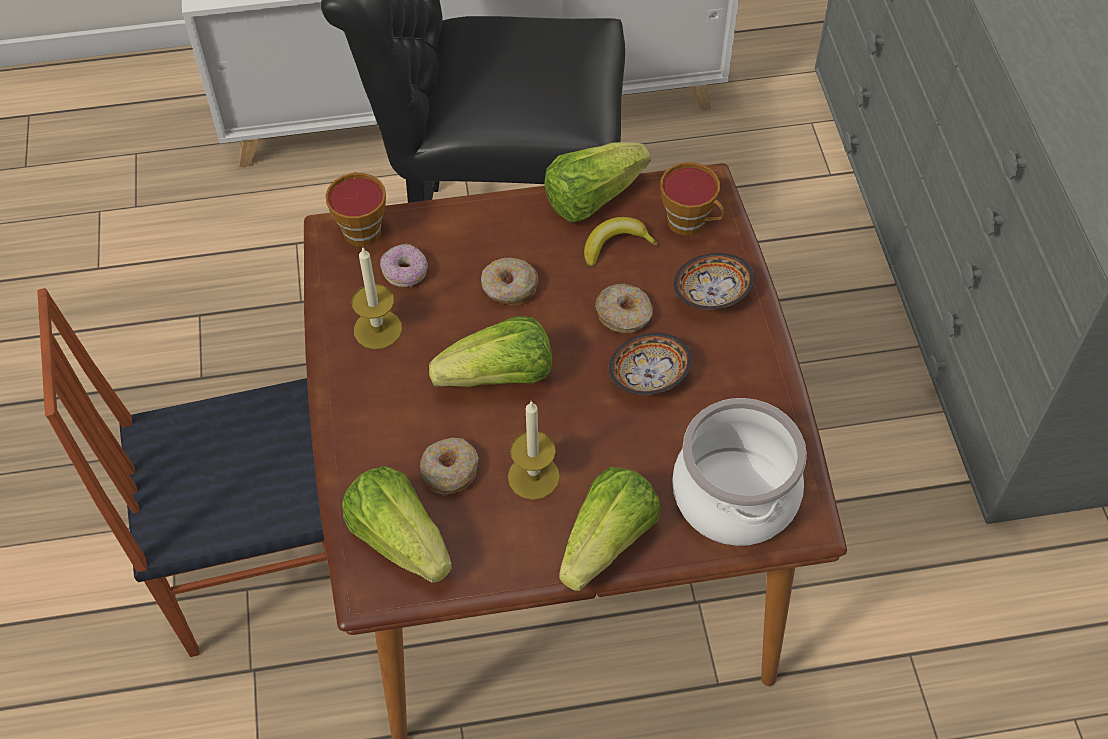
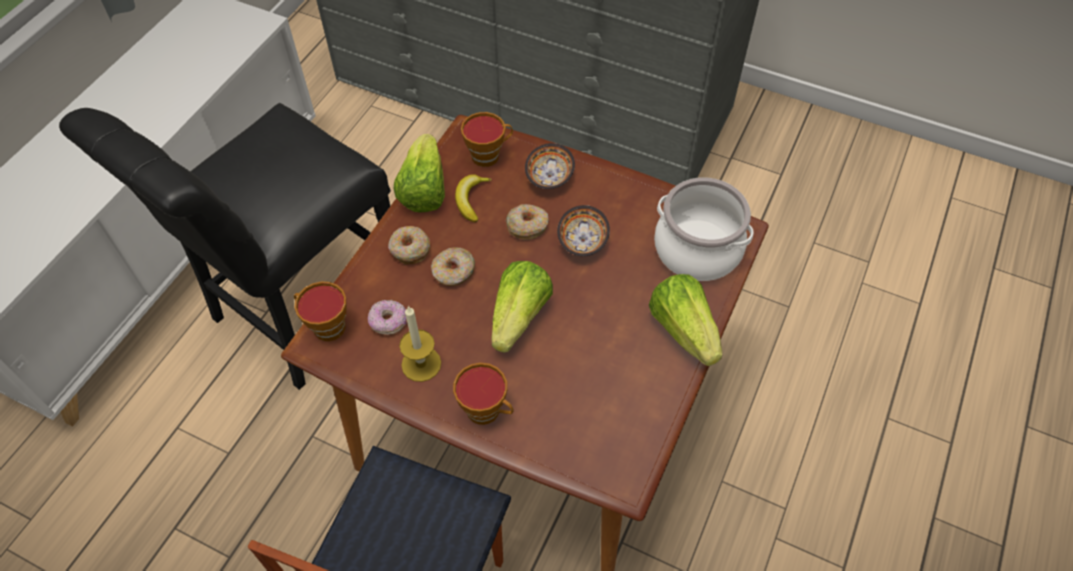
camera: 55 degrees left, 0 degrees up
(365, 417) = (487, 411): none -> cup
(399, 538) = (599, 443): lettuce -> none
(449, 470) = (568, 385): donut -> donut (409, 249)
(533, 477) = (608, 341): candle -> none

